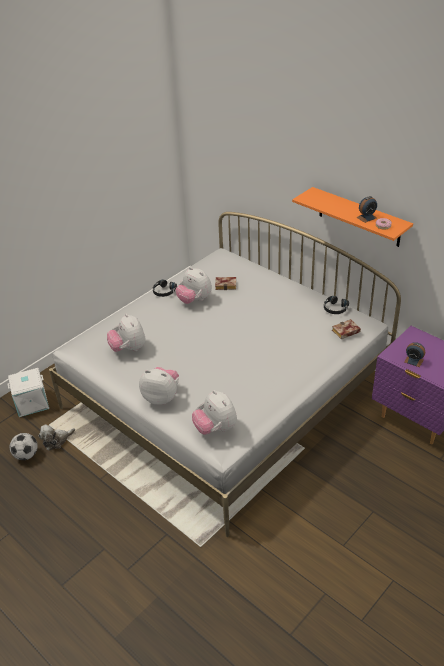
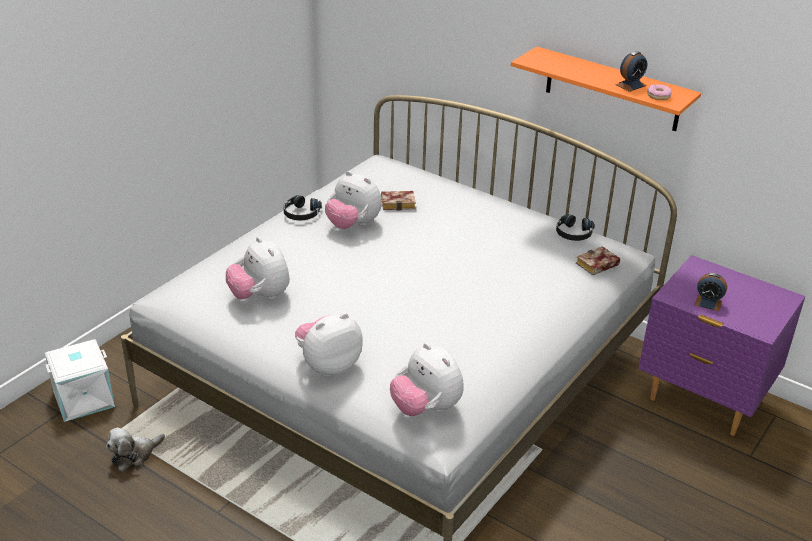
camera: 10 degrees left, 5 degrees down
(26, 455) = (85, 480): football -> none
(162, 397) = (328, 365): plush toy -> plush toy turned 45 degrees counterclockwise

